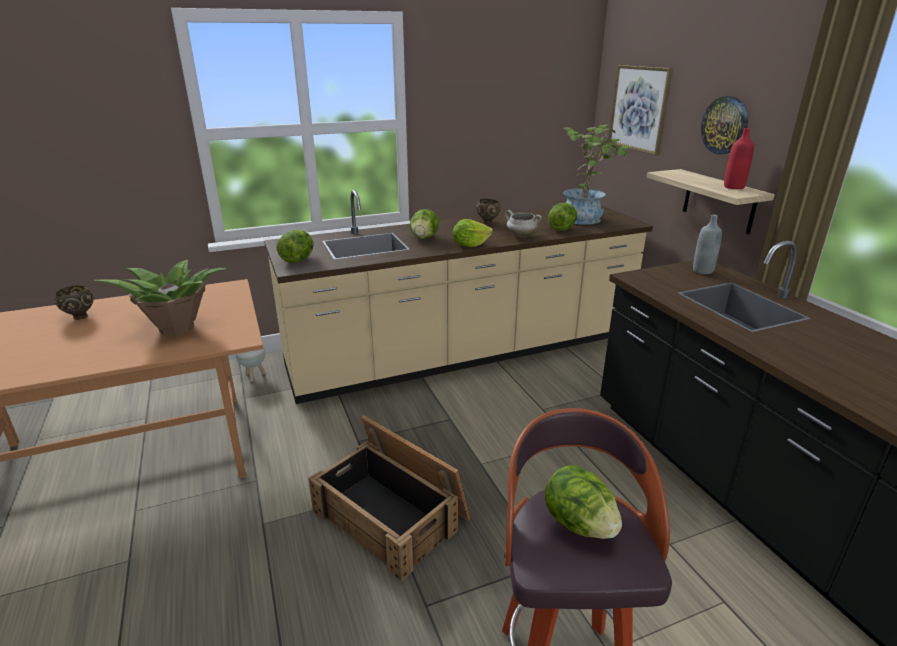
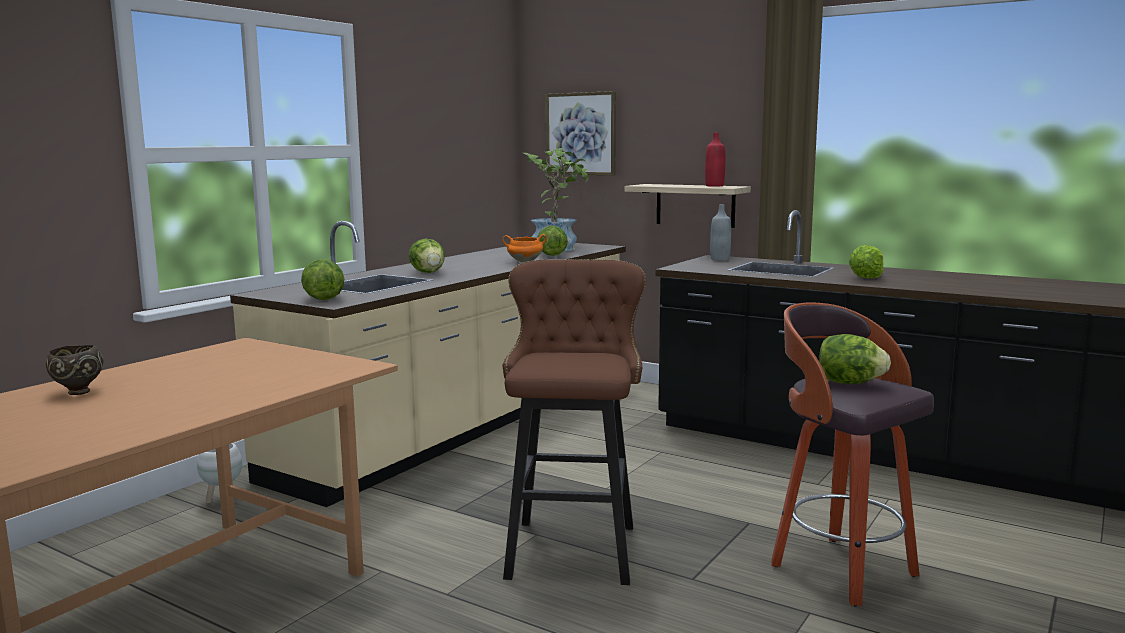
camera: 35 degrees left, 15 degrees down
(175, 328) = (254, 374): potted plant -> none
(392, 514) = (574, 542): crate -> brown stool
(470, 245) = (489, 271): lettuce -> lettuce (866, 278)
(488, 222) = (468, 259): brown bowl -> none
(521, 236) = (524, 262): white cooking pot -> orange cooking pot
(725, 125) = (686, 135): wall clock -> none

